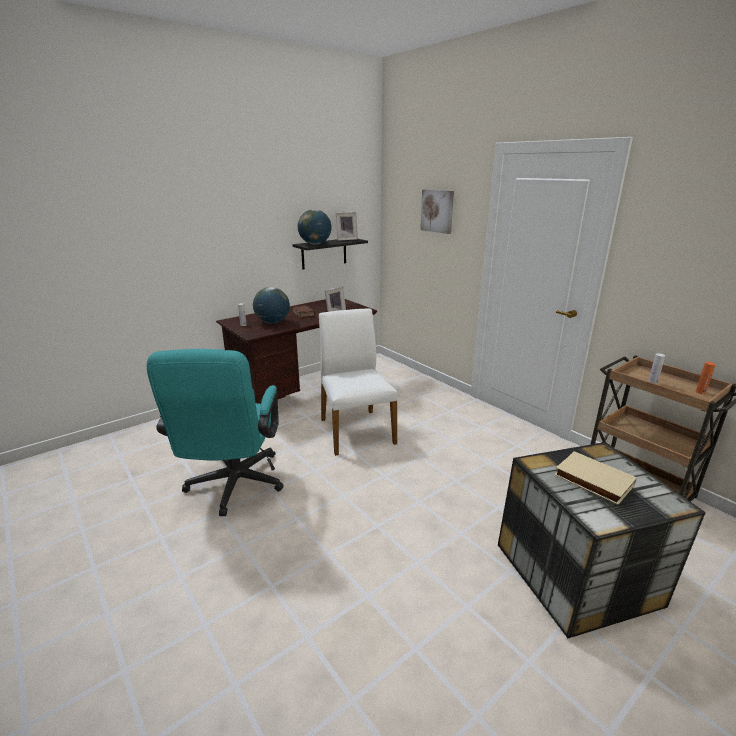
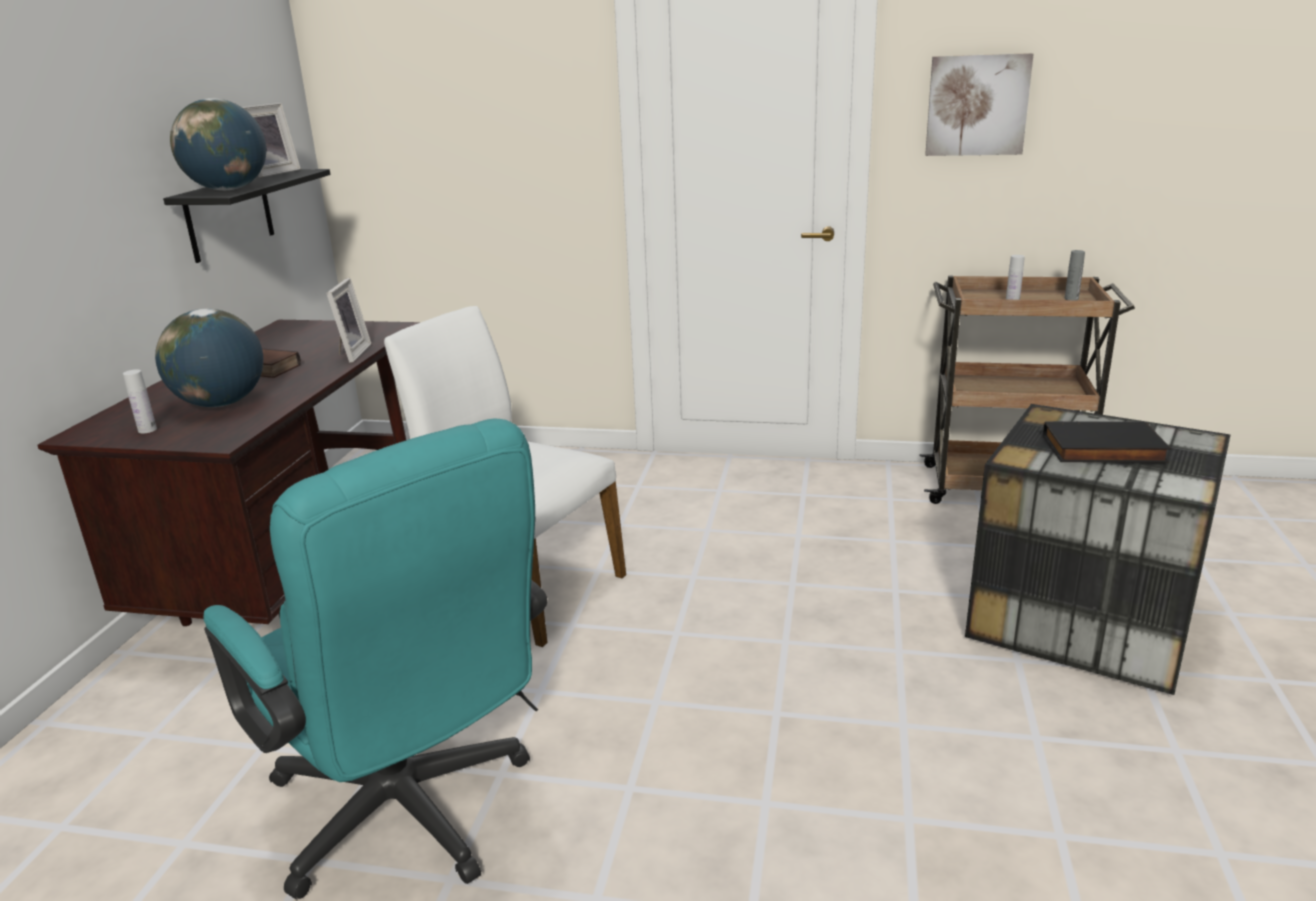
camera: 40 degrees left, 0 degrees up
(437, 211) = (483, 82): picture -> picture (977, 105)
(592, 481) = (1103, 450): beige book -> black book
(700, 392) = (1071, 299): orange bottle -> grey bottle

